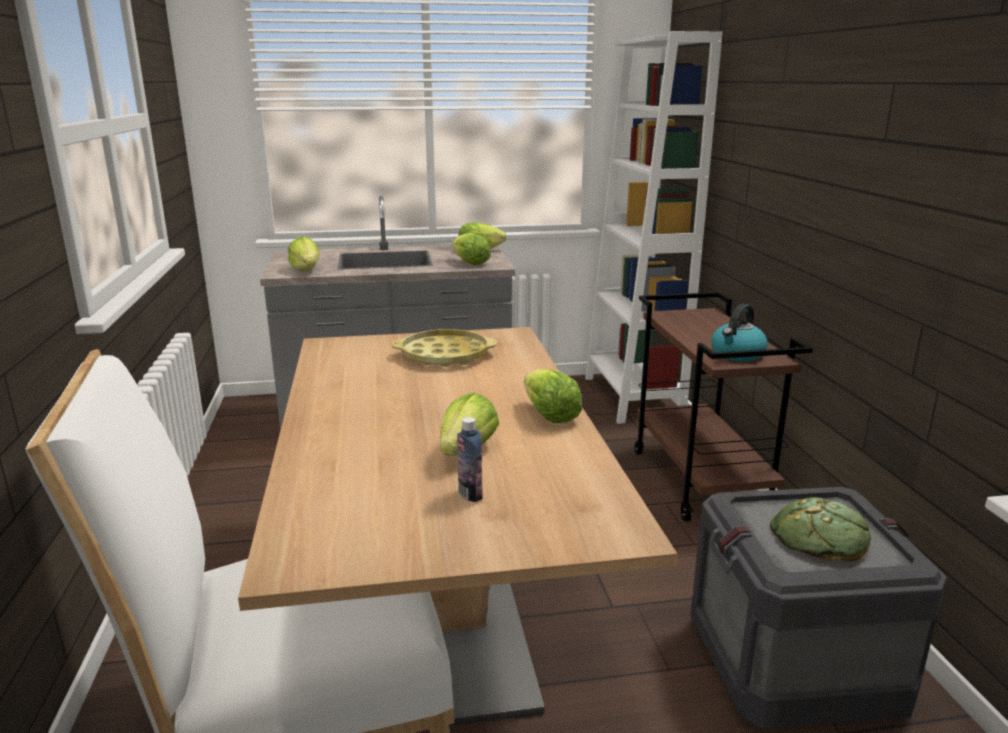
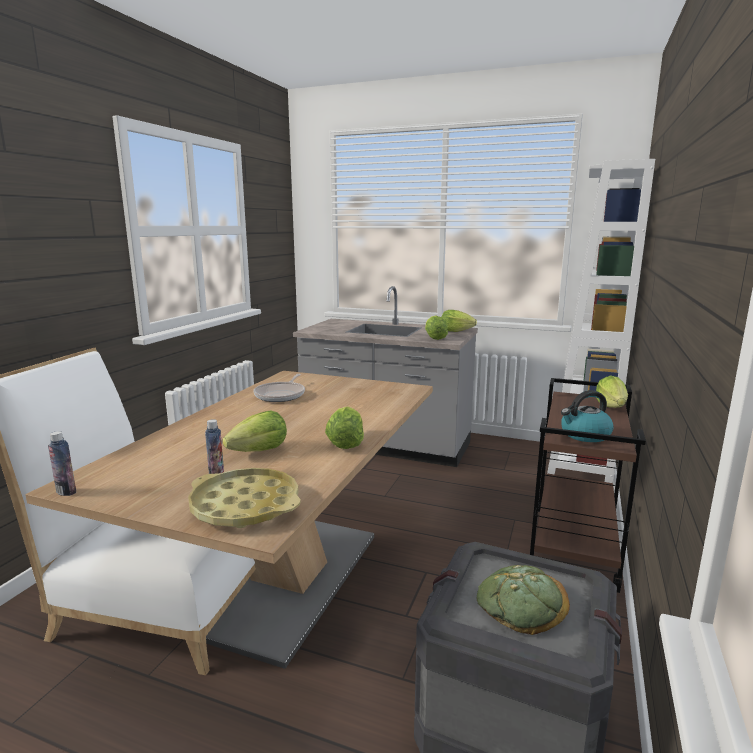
camera: 30 degrees right, 5 degrees down
(299, 574) = (66, 491): none -> bottle
(306, 270) = (326, 330): lettuce -> lettuce (611, 407)
(365, 373) = (281, 395): none -> frying pan
(445, 355) = (345, 393): yellow tray -> yellow tray (245, 505)

